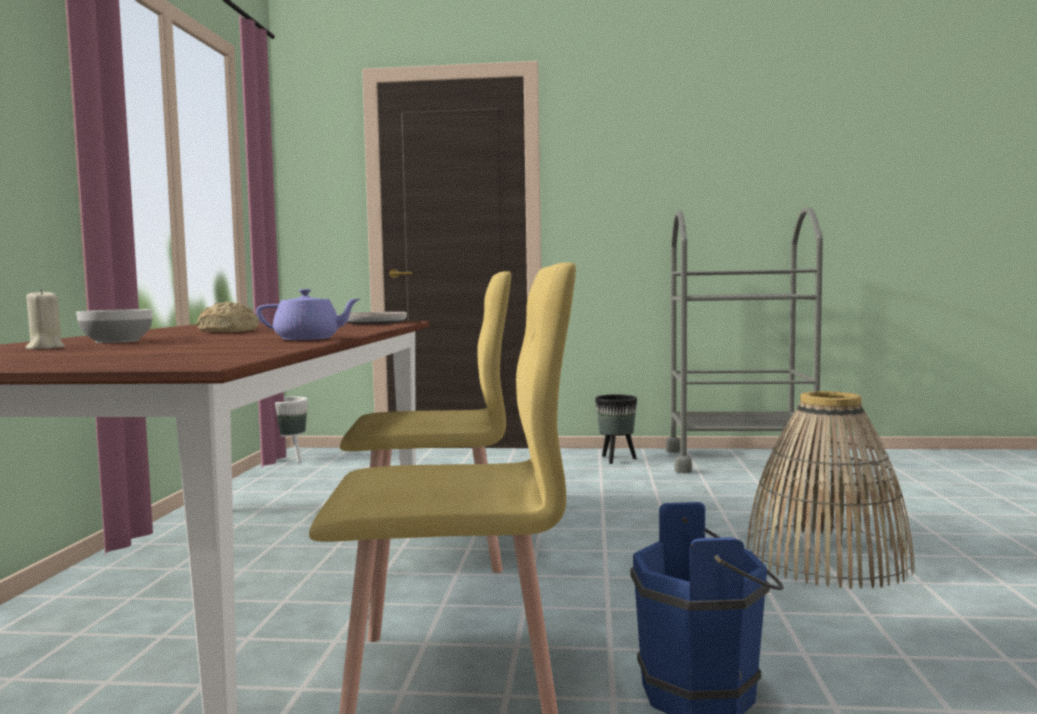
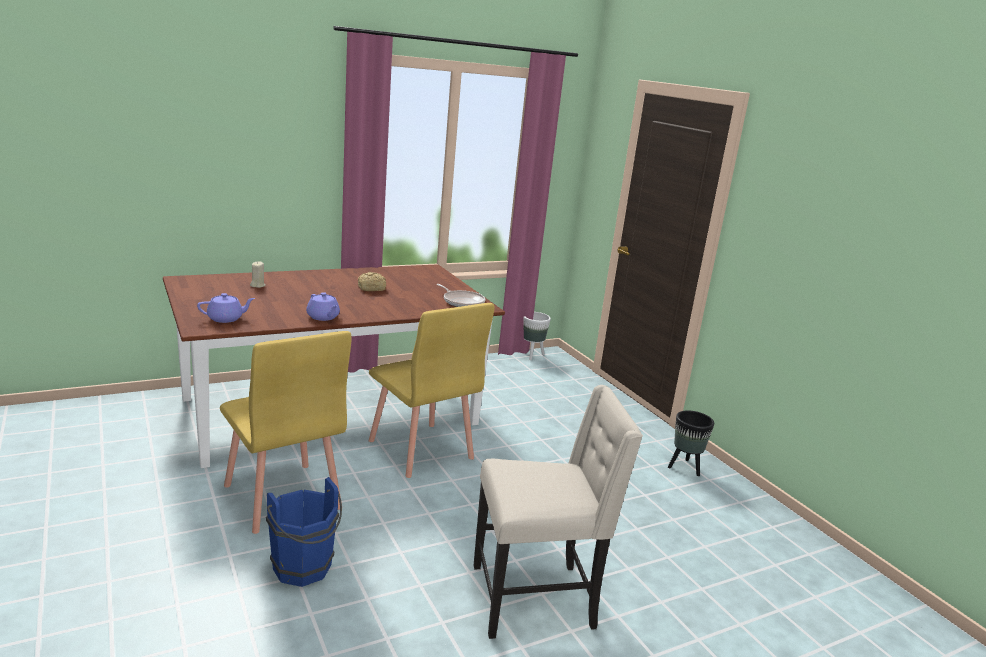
camera: 55 degrees right, 15 degrees up
(118, 341) = (297, 286): bowl -> none
(188, 356) = (226, 319): none -> purple teapot
(739, 461) = (760, 529): grey cart -> none
(827, 558) = (535, 598): basket -> beige chair

